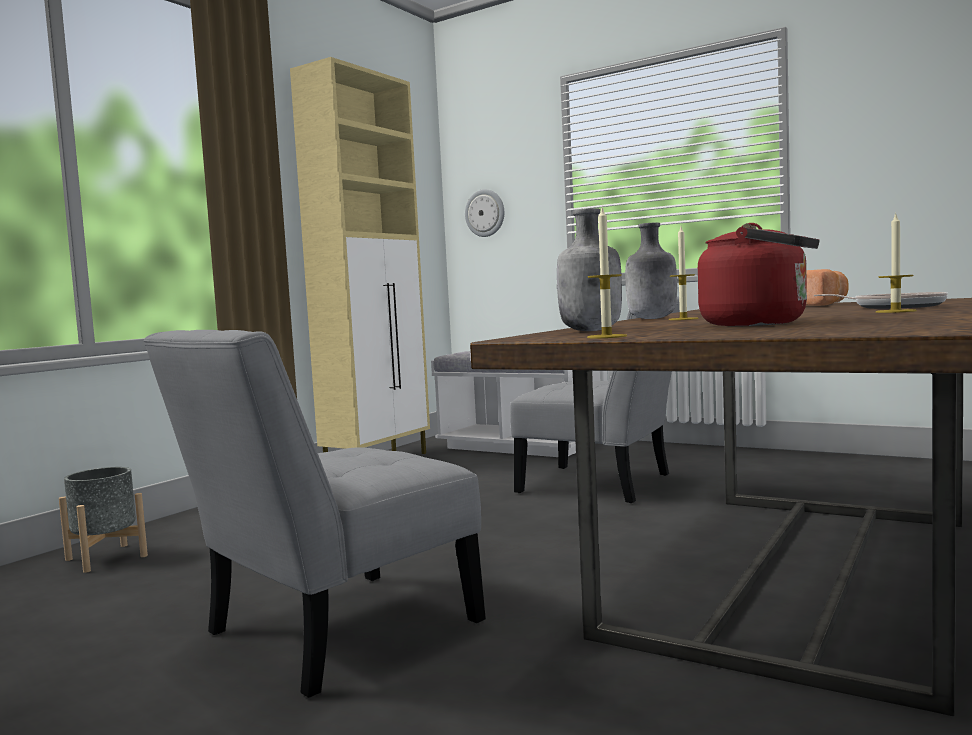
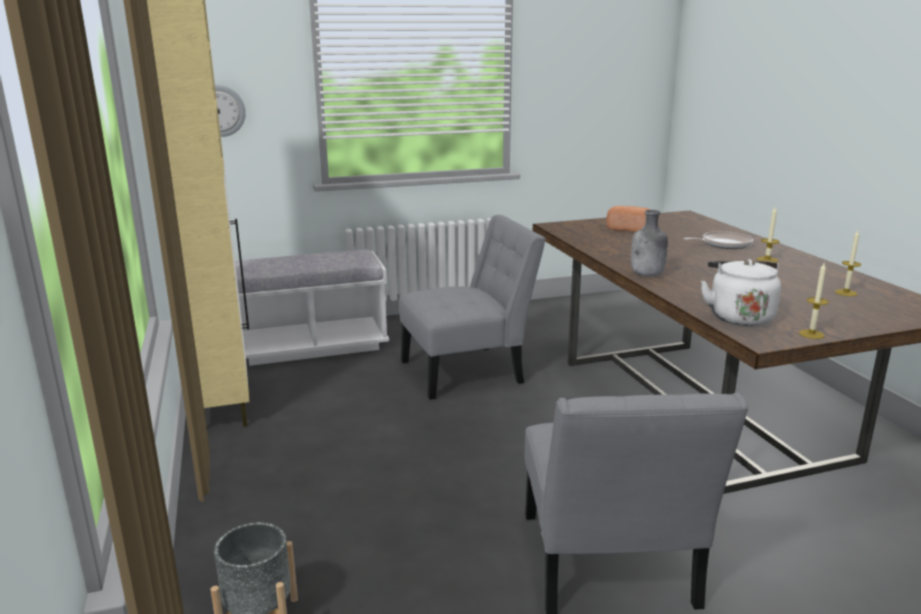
camera: 50 degrees left, 15 degrees up
(592, 330) = (739, 317): grey bottle -> white kettle
(683, 319) = (682, 278): candle -> candle (846, 293)
(760, 324) = (796, 296): red kettle -> none

